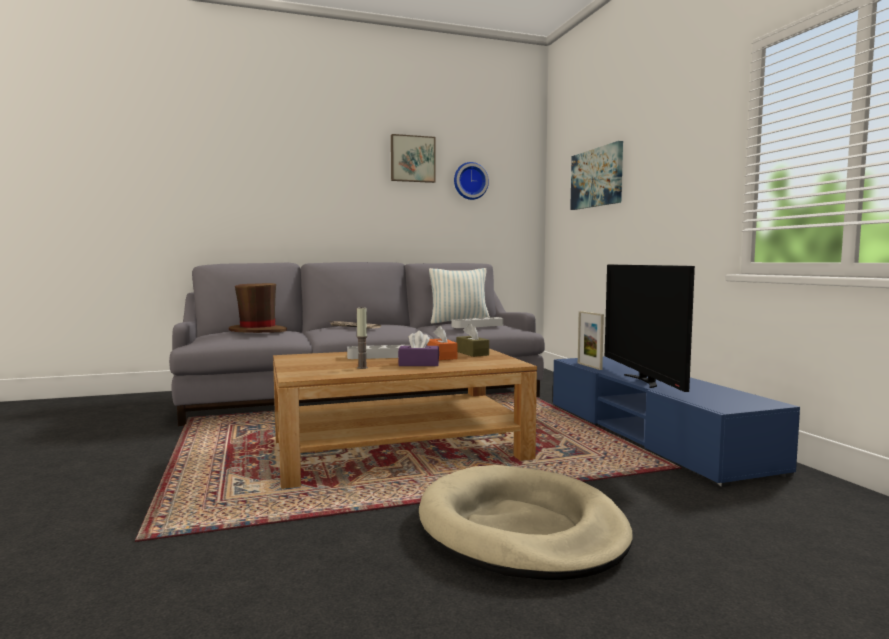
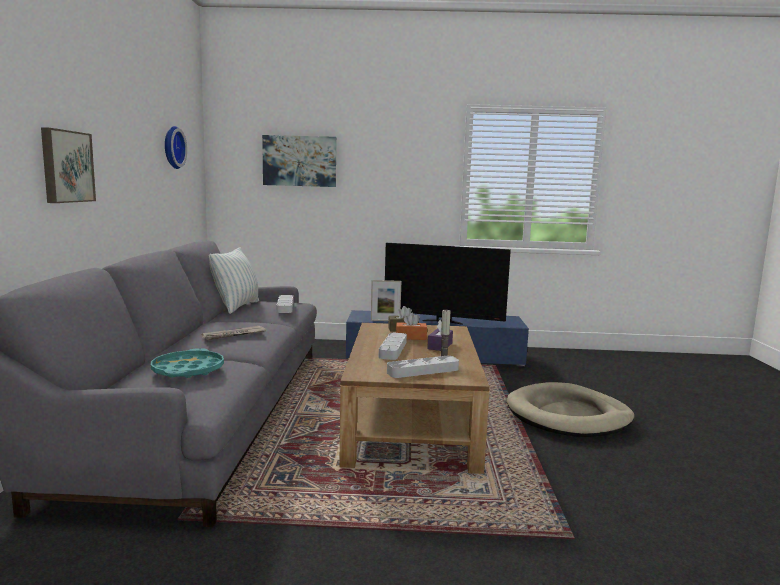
camera: 70 degrees left, 5 degrees up
(258, 331) = (188, 370): brown hat -> turquoise tray
(316, 365) = (423, 371): none -> grey tray
(412, 159) = (139, 118): picture -> picture (66, 166)

